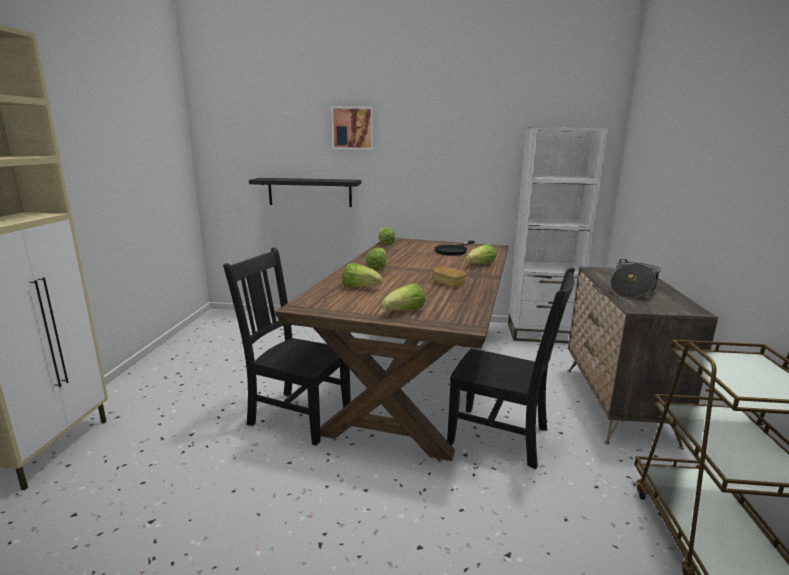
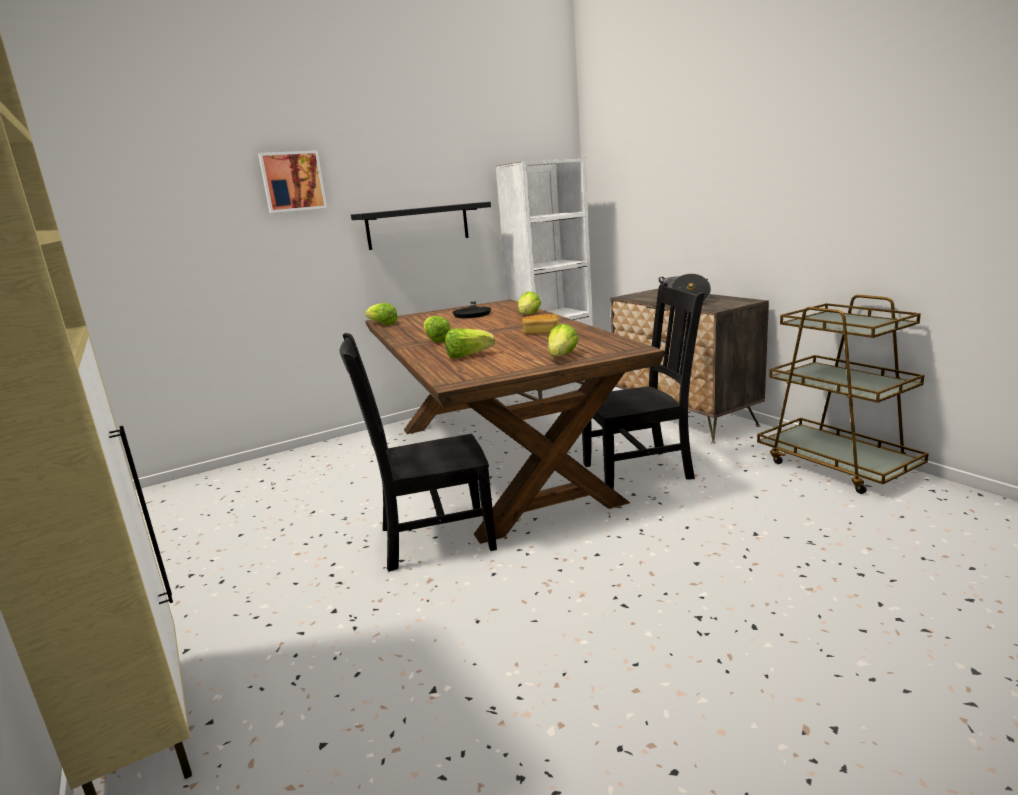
camera: 35 degrees left, 0 degrees up
(310, 192) = (244, 279): black shelf -> black shelf (418, 226)

